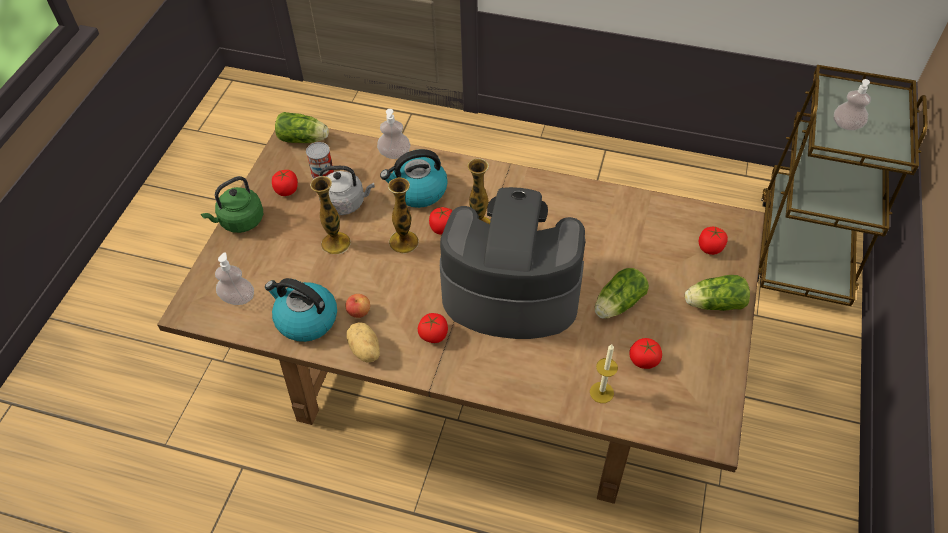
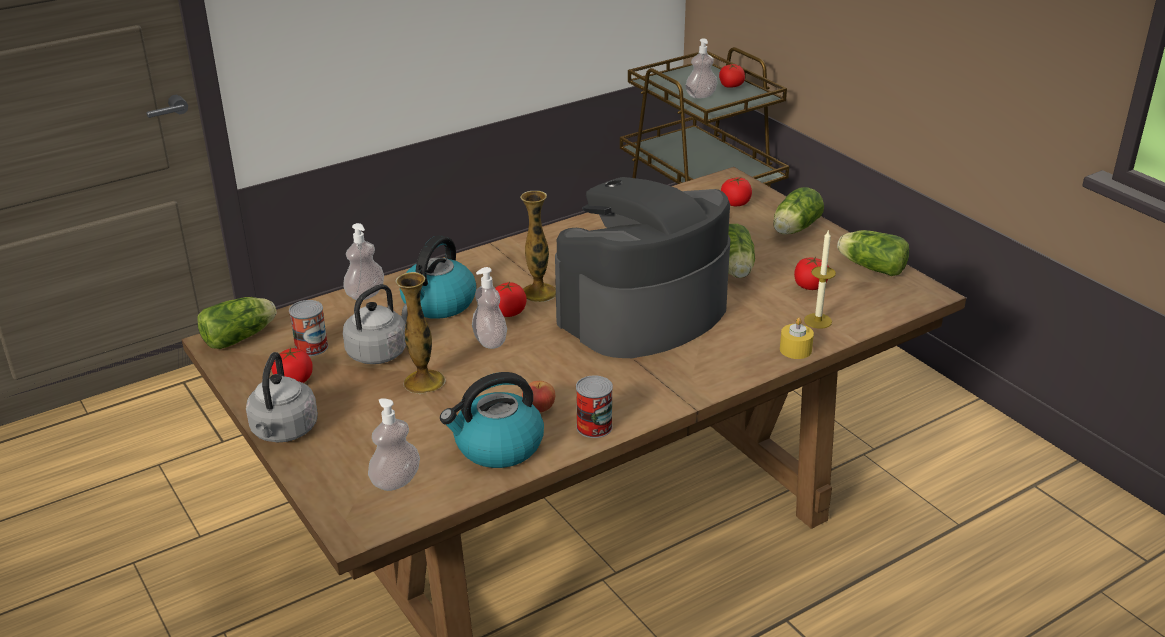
camera: 50 degrees left, 20 degrees down
(240, 221) = (283, 432): green kettle -> grey kettle
(364, 351) = (594, 427): potato -> can
(403, 242) = (490, 341): vase -> soap dispenser
(433, 335) = (633, 377): tomato -> tomato (731, 86)
(551, 401) = (795, 350): none -> yellow candle
(712, 380) = (870, 267): none -> lettuce

